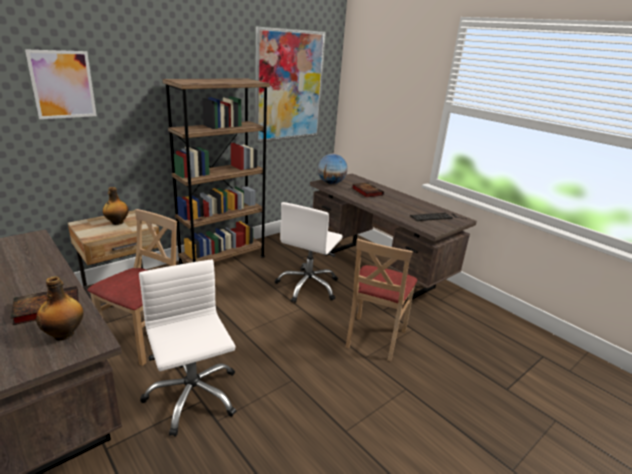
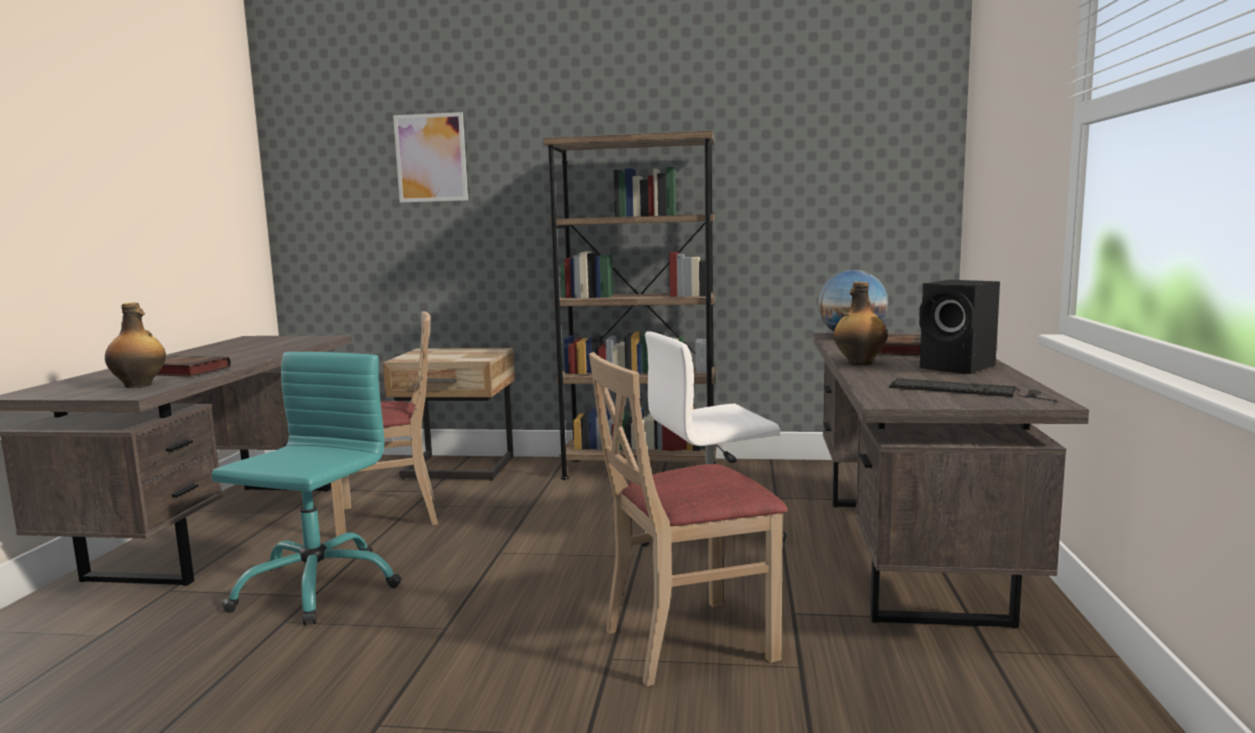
camera: 50 degrees right, 15 degrees down
(117, 222) = (458, 353): bottle -> bottle (859, 363)
(192, 396) = (316, 587): white office chair -> turquoise office chair
(289, 86) = (818, 152): picture -> none
(407, 202) = (959, 368): none -> black speaker

